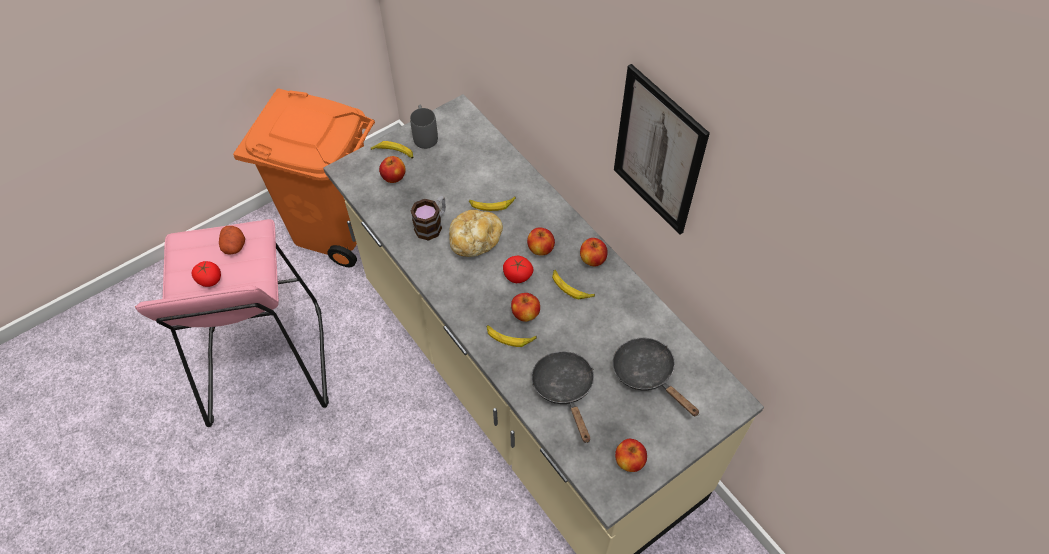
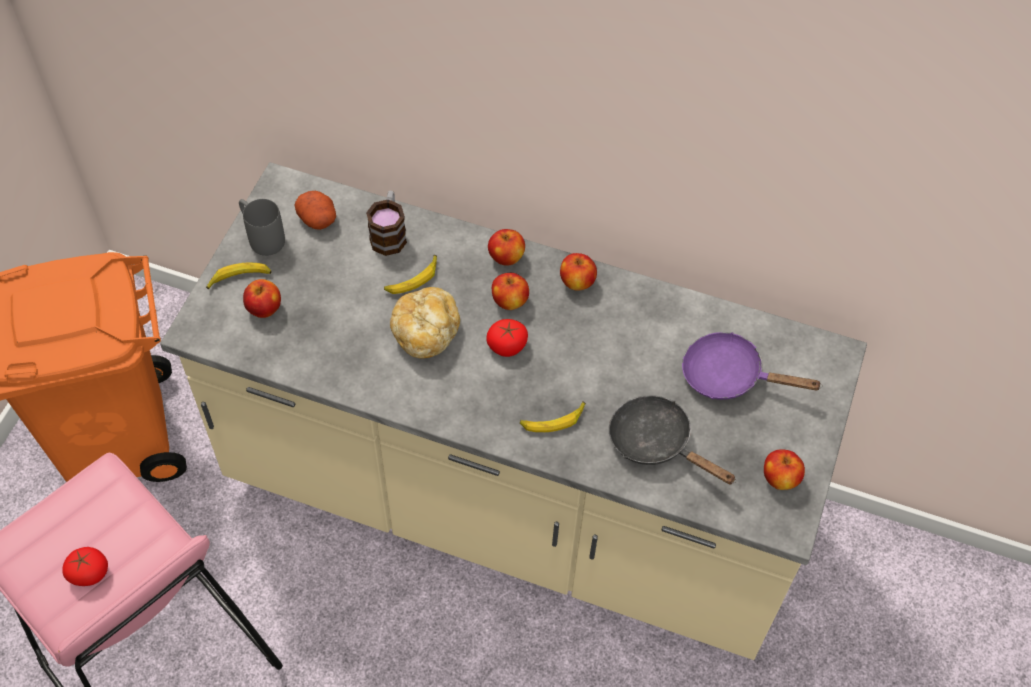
camera: 35 degrees left, 0 degrees up
(234, 246) = (89, 512): potato -> potato (318, 219)
(432, 224) = (359, 341): mug -> mug (389, 233)
(525, 314) = (550, 384): apple -> apple (506, 257)
(571, 287) = (577, 326): banana -> none
(647, 374) = (729, 376): black frying pan -> purple frying pan
(658, 152) = (647, 109): picture -> none

